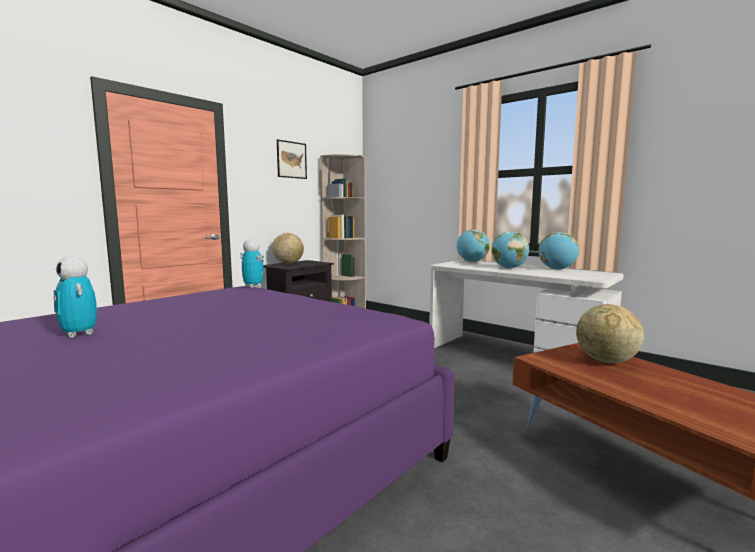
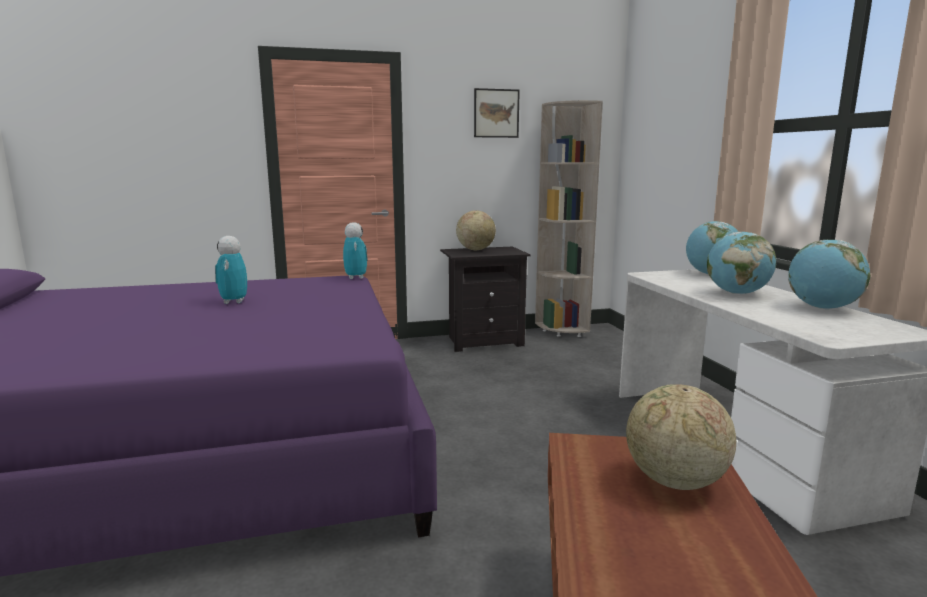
camera: 35 degrees right, 5 degrees up
(79, 334) = (126, 307): toy robot -> toy robot (234, 302)

